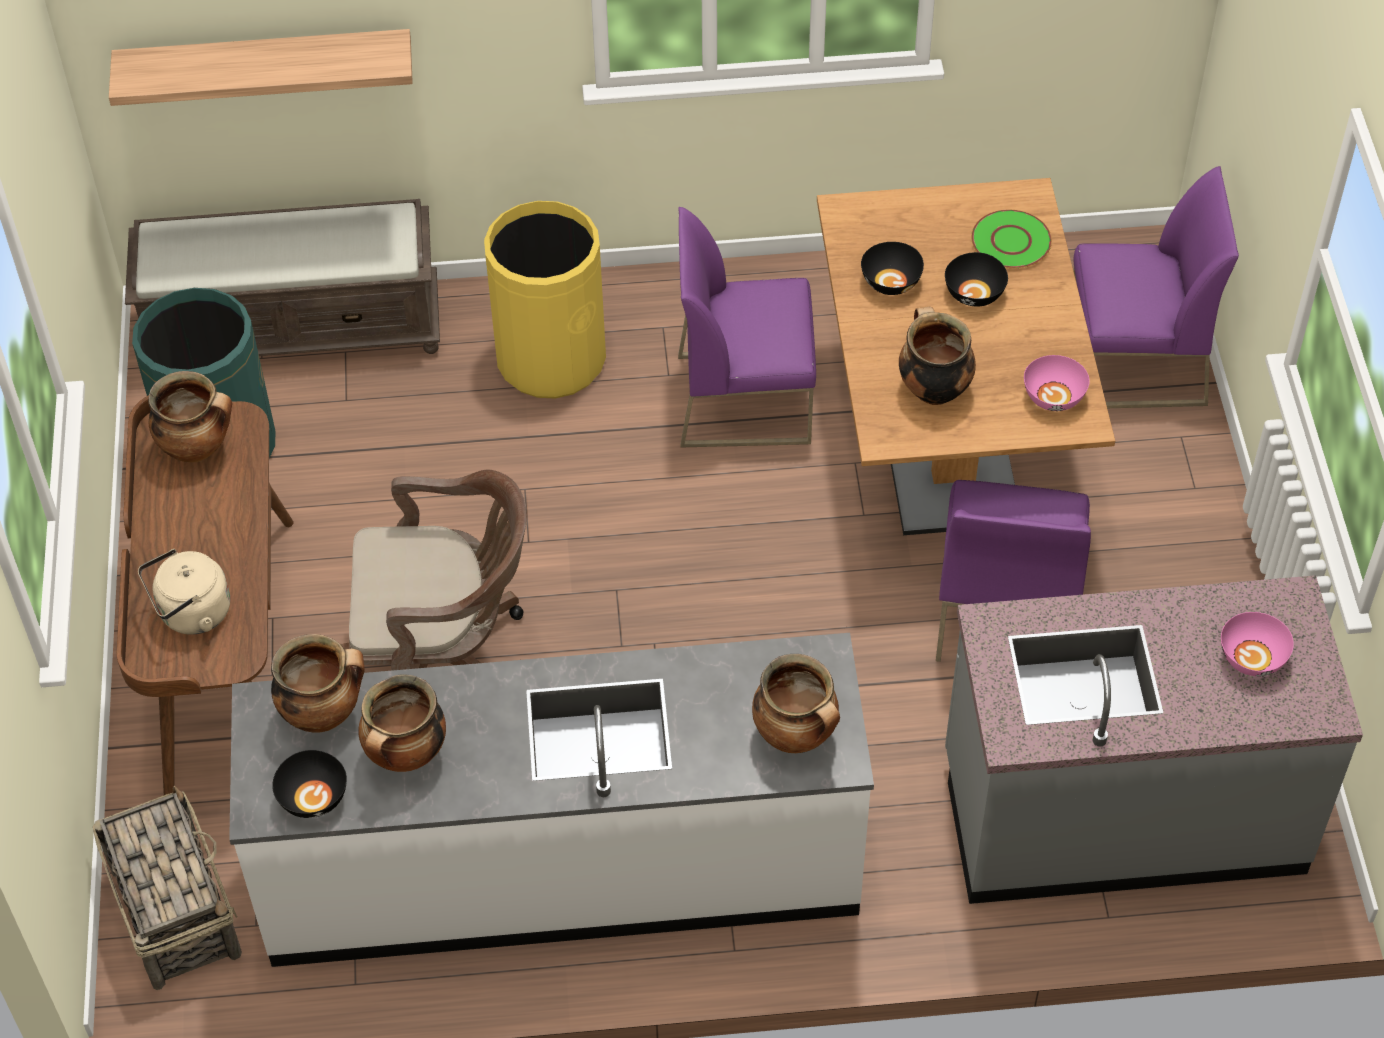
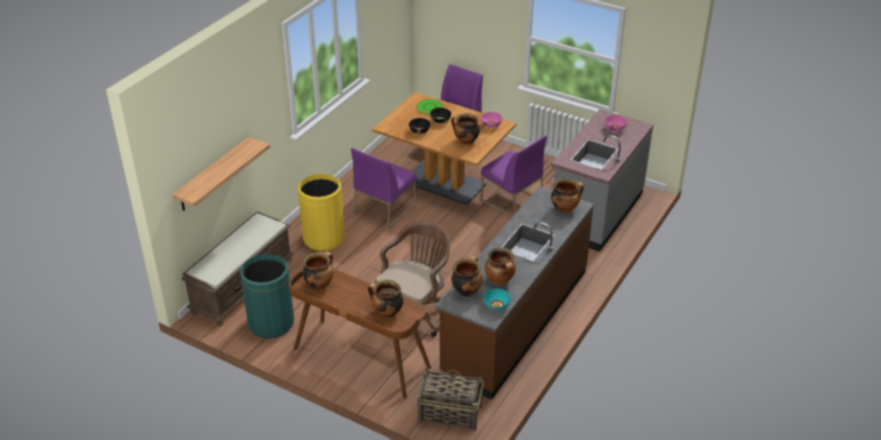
camera: 55 degrees left, 15 degrees down
(191, 614) = (387, 312): beige kettle -> cooking pot
(312, 797) = (496, 306): black bowl -> turquoise bowl
(561, 868) = (515, 321): white counter -> brown counter

